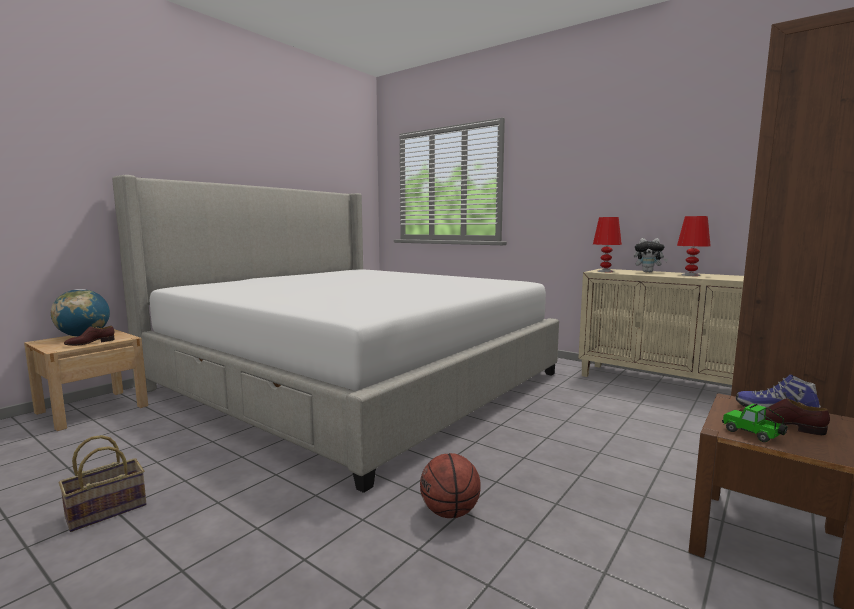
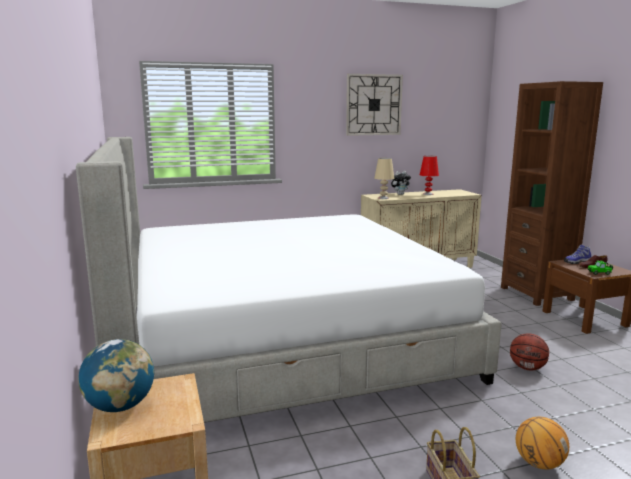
camera: 55 degrees left, 5 degrees up
(90, 343) = (181, 402): brown shoe -> none
(167, 563) = (539, 463): none -> basketball
(605, 271) = (383, 198): red table lamp -> beige table lamp
(624, 149) = (373, 105): none -> wall clock

